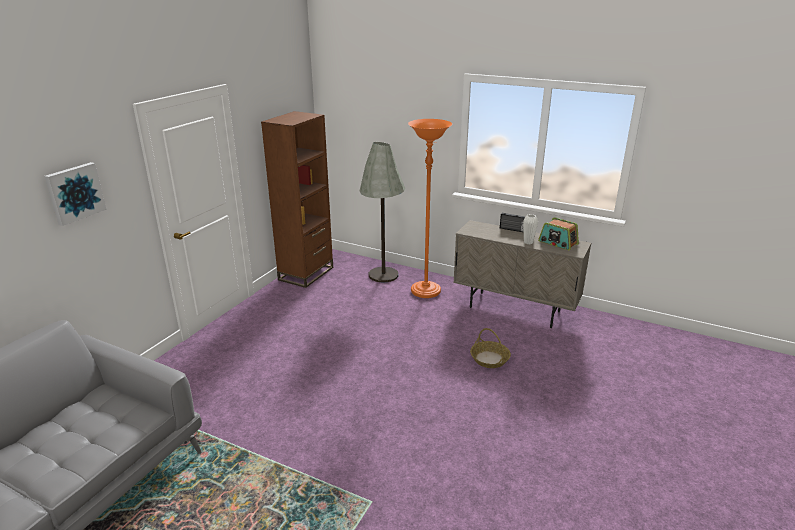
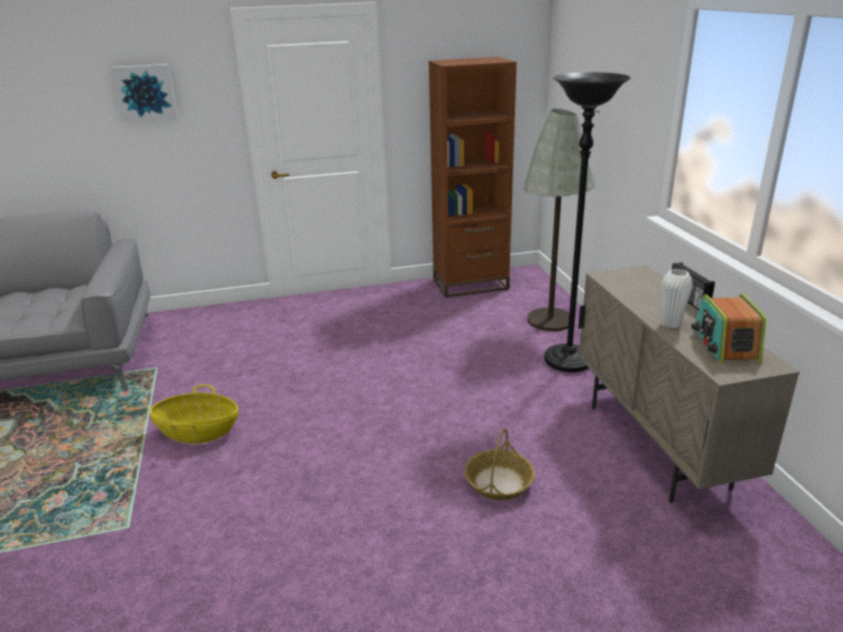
camera: 50 degrees right, 0 degrees up
(308, 437) = (198, 432): none -> basket
(425, 291) = (568, 361): orange floor lamp -> black floor lamp

